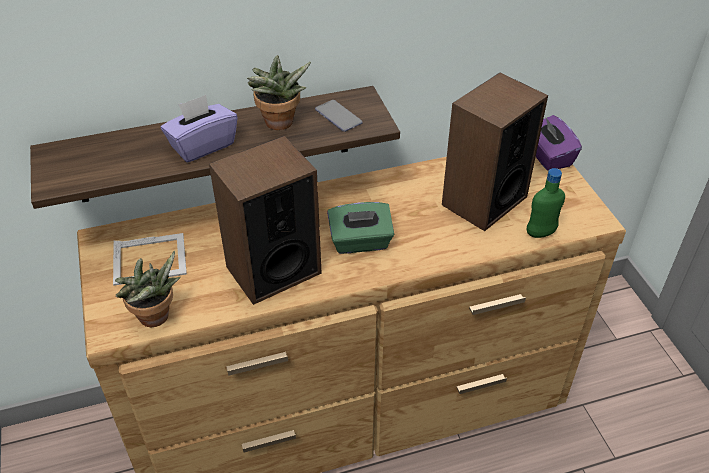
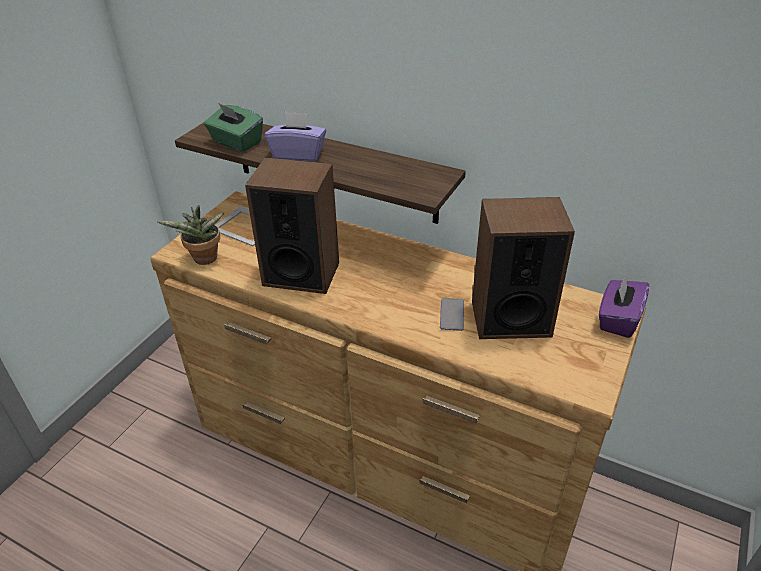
camera: 45 degrees right, 5 degrees down
(279, 125) = (361, 164): potted plant -> none
(338, 116) = (407, 177): phone -> phone (452, 315)
(360, 242) = (378, 291): green tissue box -> green tissue box (236, 142)
(540, 233) = (524, 369): green bottle -> none

